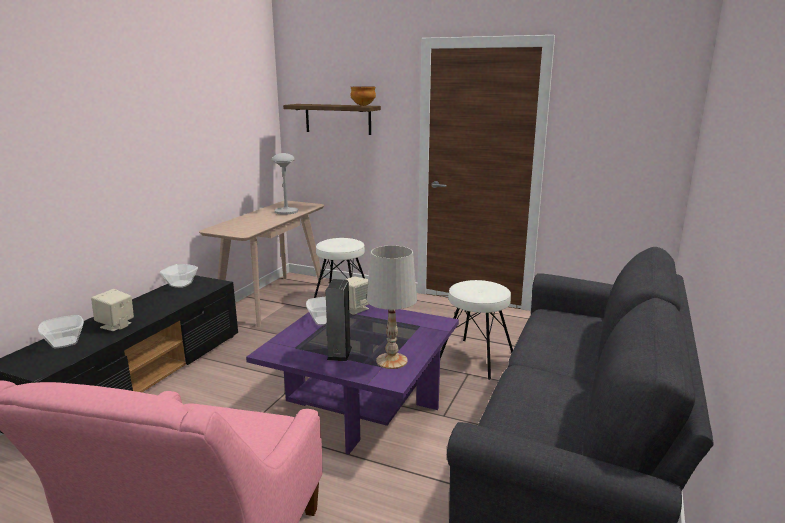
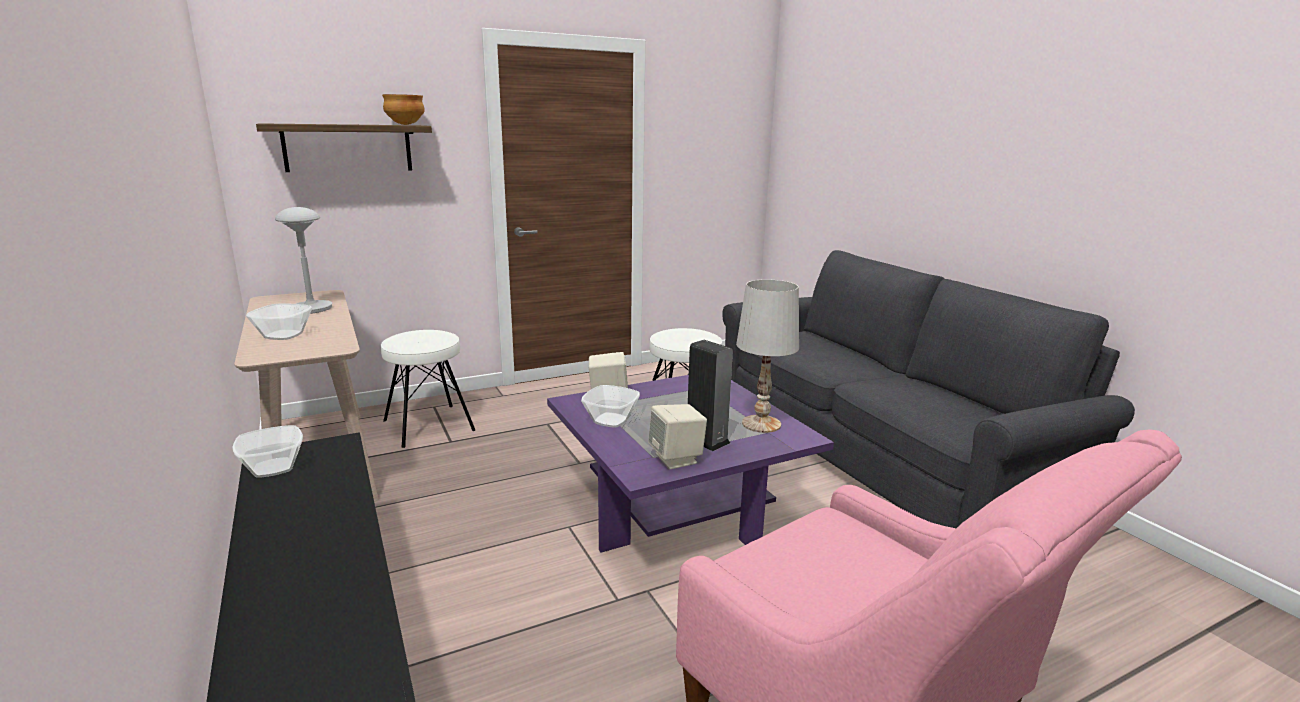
camera: 50 degrees left, 0 degrees up
(64, 343) = (289, 637): bowl -> bowl (284, 335)
(116, 325) = (321, 564): beige speaker -> beige speaker (676, 458)

